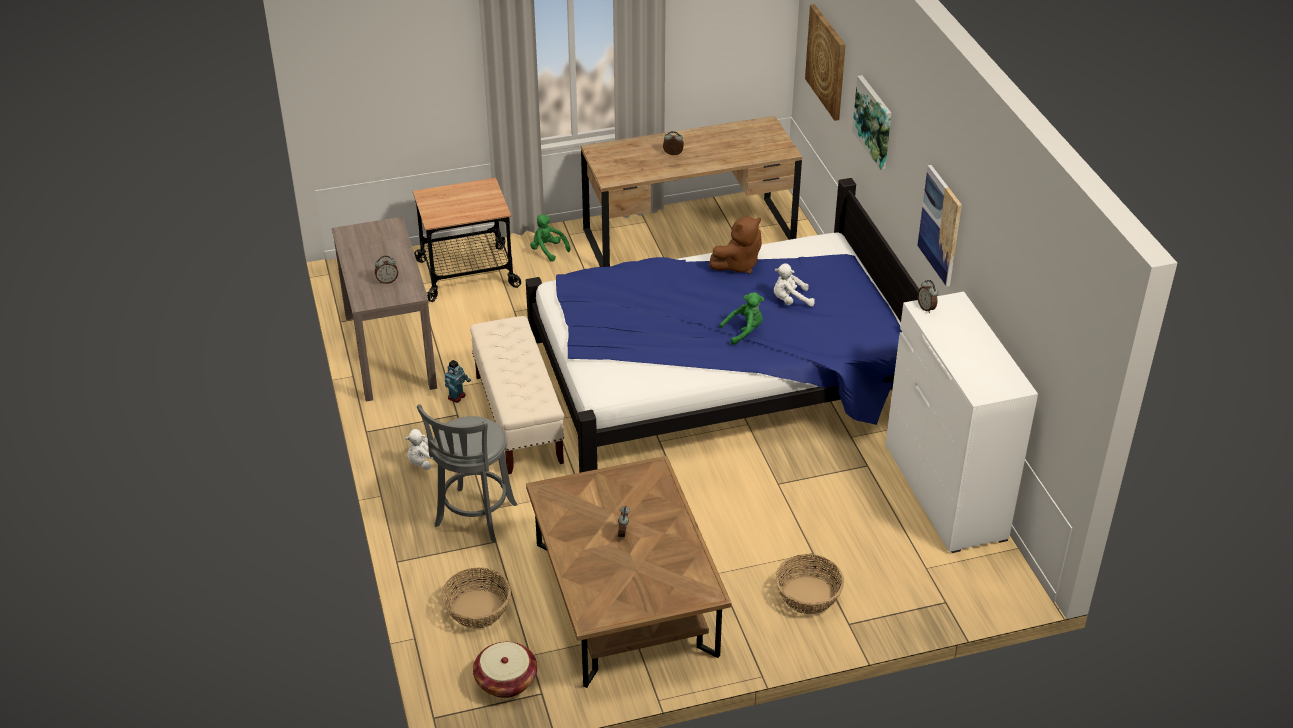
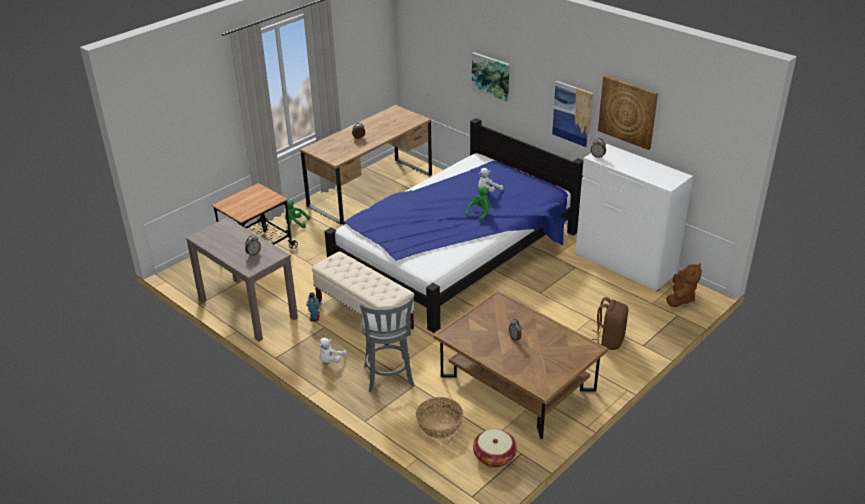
camera: 30 degrees left, 5 degrees down
(737, 265) = (442, 183): brown plush toy -> brown plush toy (680, 299)
(808, 595) = (609, 340): basket -> brown backpack
(827, 61) = (433, 57): picture -> picture (627, 112)

